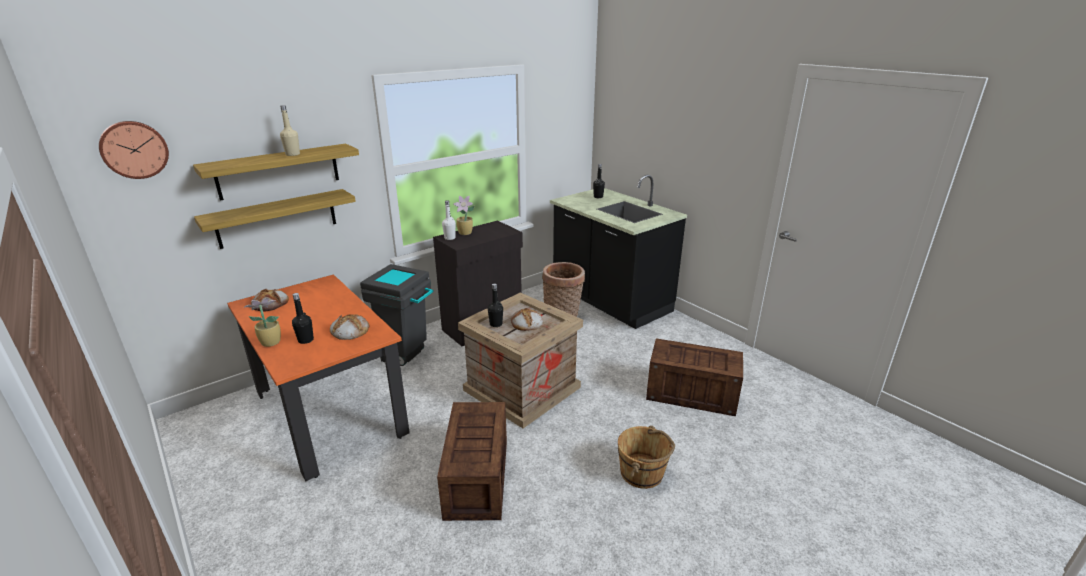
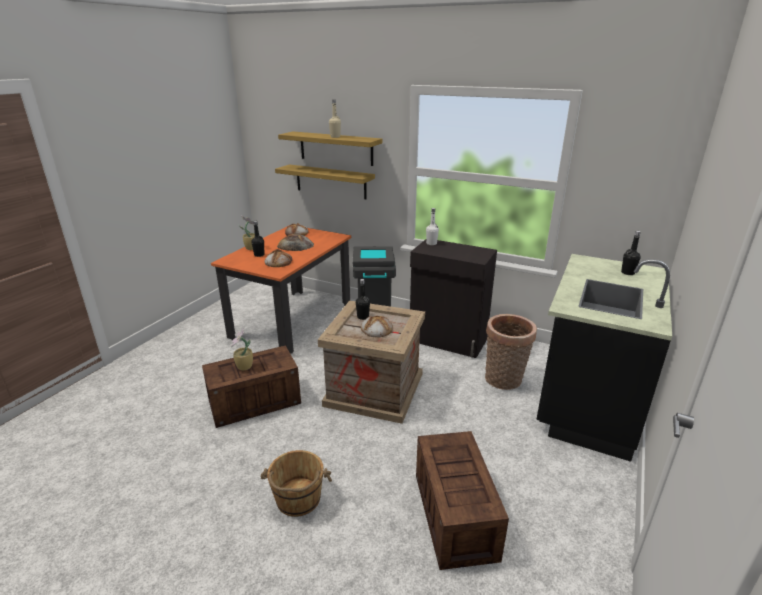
camera: 65 degrees right, 0 degrees up
(134, 149) = (268, 115): wall clock -> none
(311, 311) = (295, 245): none -> bread
(465, 233) = (449, 246): potted plant -> potted plant (244, 367)

